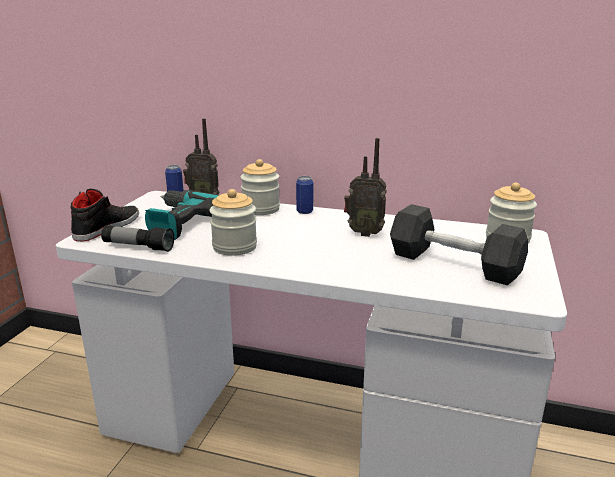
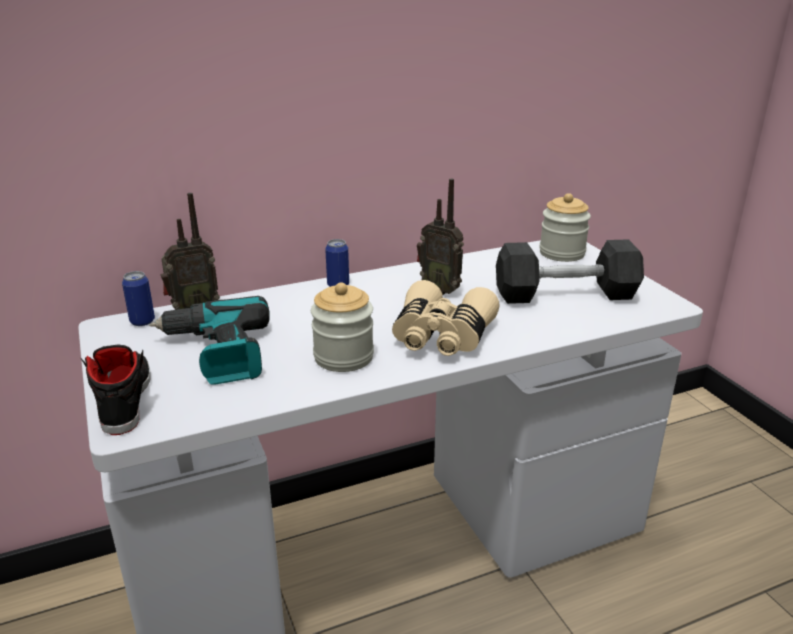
camera: 40 degrees left, 5 degrees up
(138, 247) = (227, 405): flashlight -> none
(261, 209) = (284, 299): jar -> none
(311, 257) = (441, 337): none -> beige binoculars
(364, 233) = (441, 290): radio -> radio turned 60 degrees clockwise

